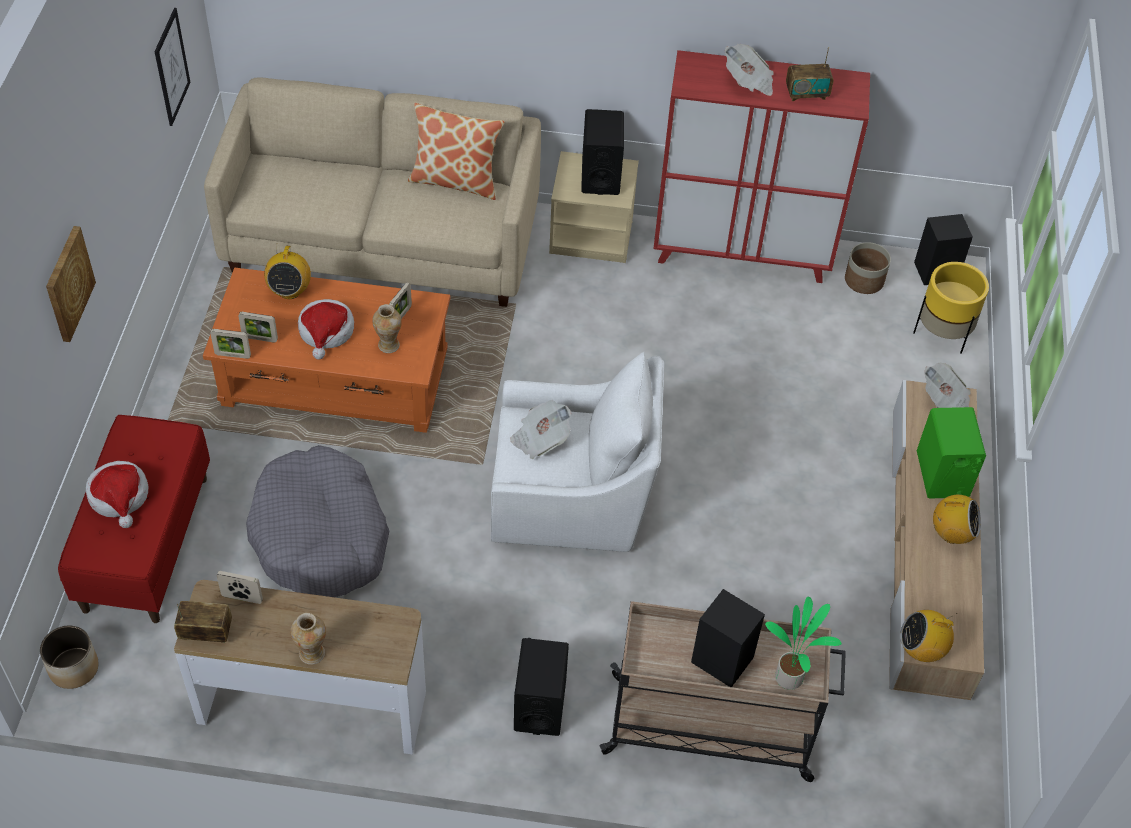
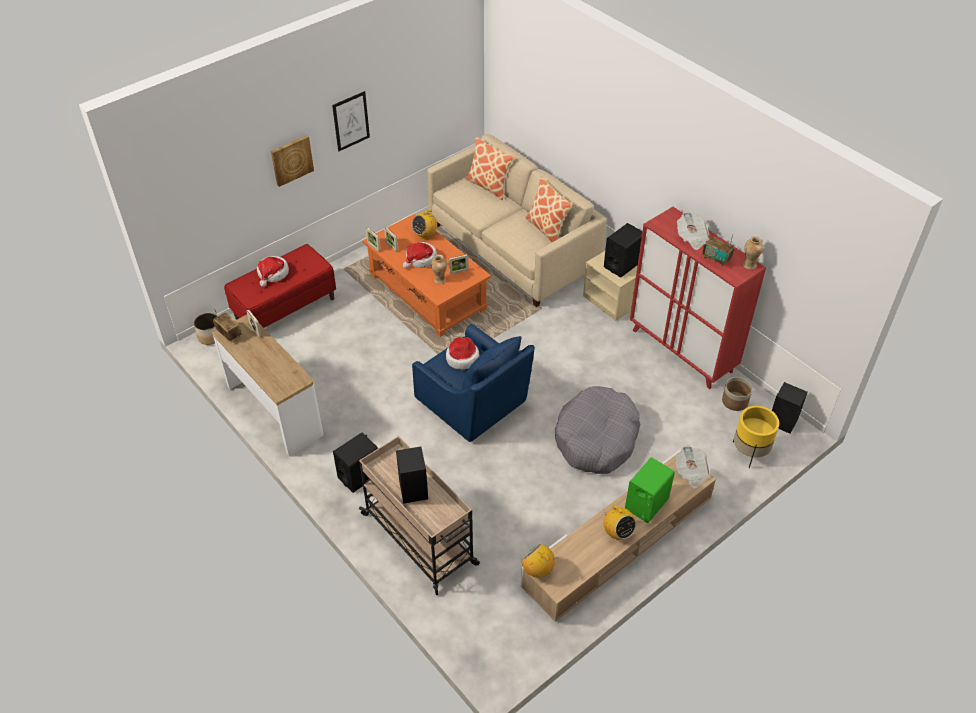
camera: 45 degrees right, 5 degrees down
(171, 67) = (434, 103): picture -> picture (351, 121)
(303, 161) = (489, 186): none -> pillow
(312, 654) = (255, 368): vase -> vase (749, 265)
(320, 536) = (351, 349): grey dog bed -> grey dog bed (596, 438)
(540, 439) = (462, 358): newspaper -> hat
(573, 495) = (473, 403): white armchair -> blue armchair
(791, 677) = (434, 519): potted plant -> none

